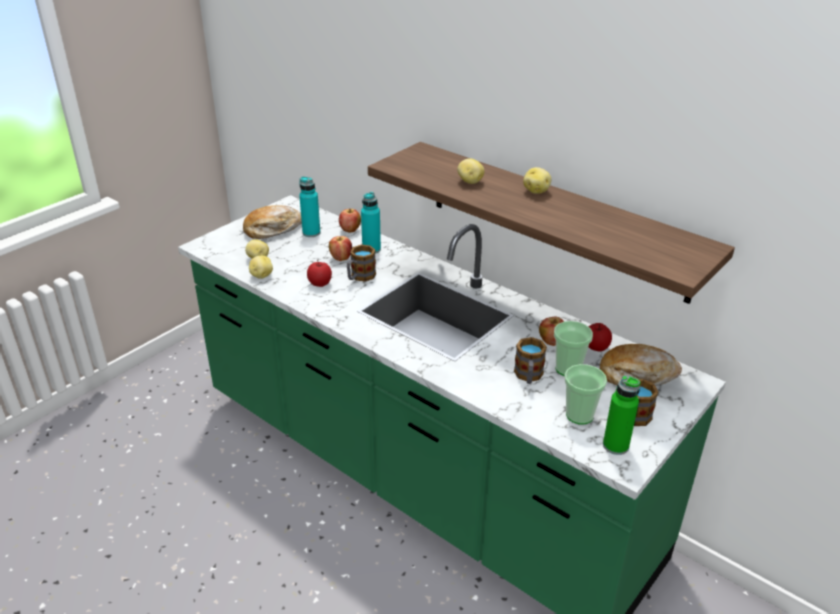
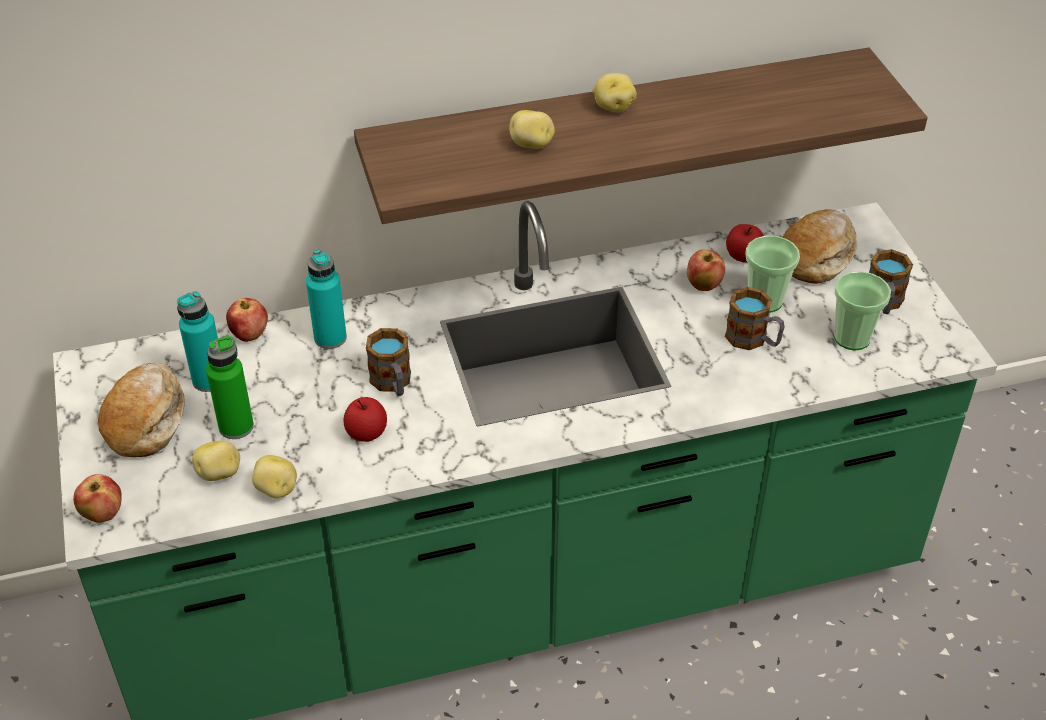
camera: 55 degrees left, 10 degrees up
(341, 258) = (320, 380): apple -> apple (103, 514)
(615, 446) = (920, 339): green bottle -> green bottle (236, 426)

